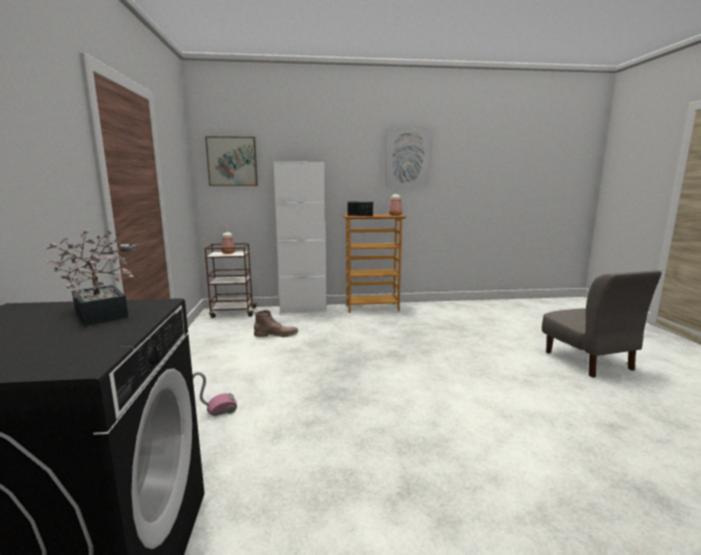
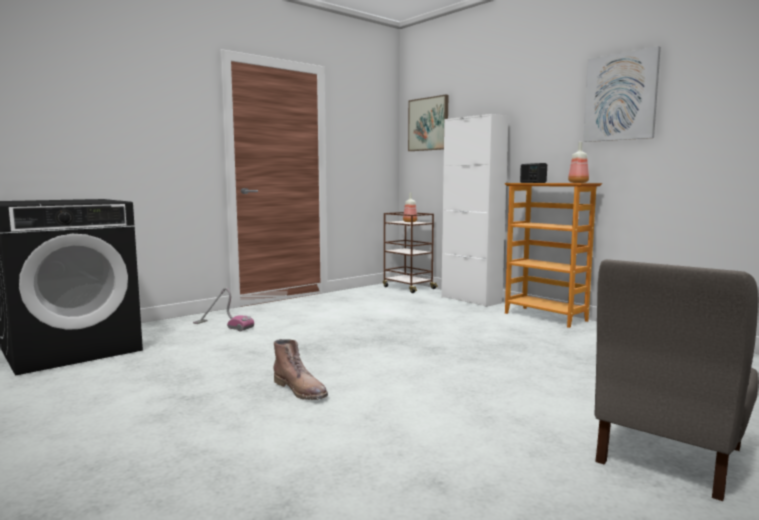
camera: 55 degrees right, 5 degrees down
(100, 311) = (94, 200): potted plant -> none
(276, 334) = (391, 308): brown boot -> brown boot (301, 390)

